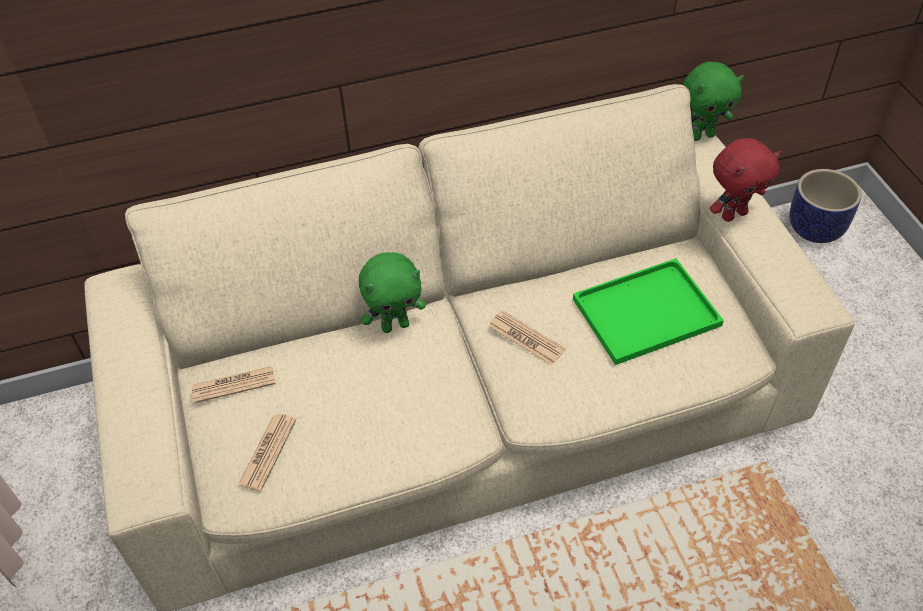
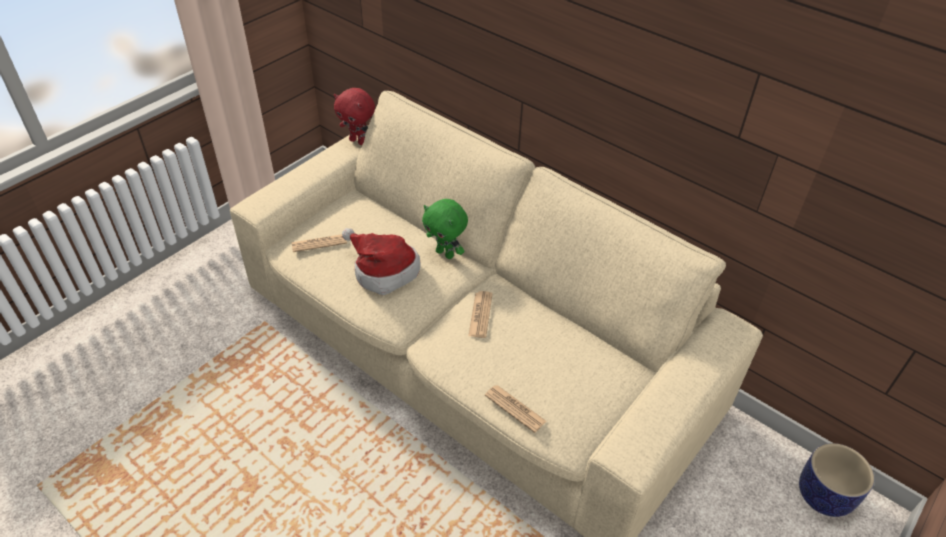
camera: 55 degrees right, 5 degrees down
(233, 385) = (353, 210): newspaper -> newspaper (515, 408)
(379, 402) = (382, 271): none -> hat
(647, 310) = (556, 368): green tray -> none
(702, 135) = (745, 326): green plush toy -> none
(733, 214) = (676, 372): red plush toy -> red plush toy (358, 141)

